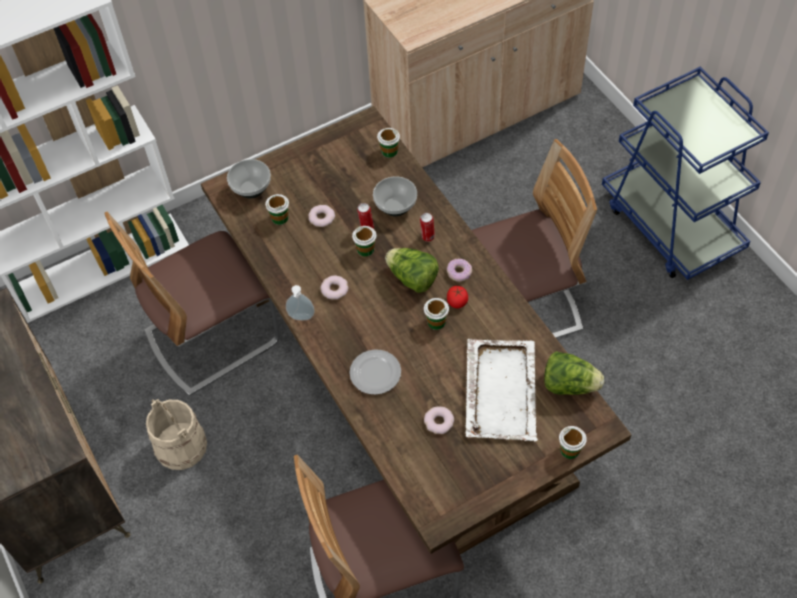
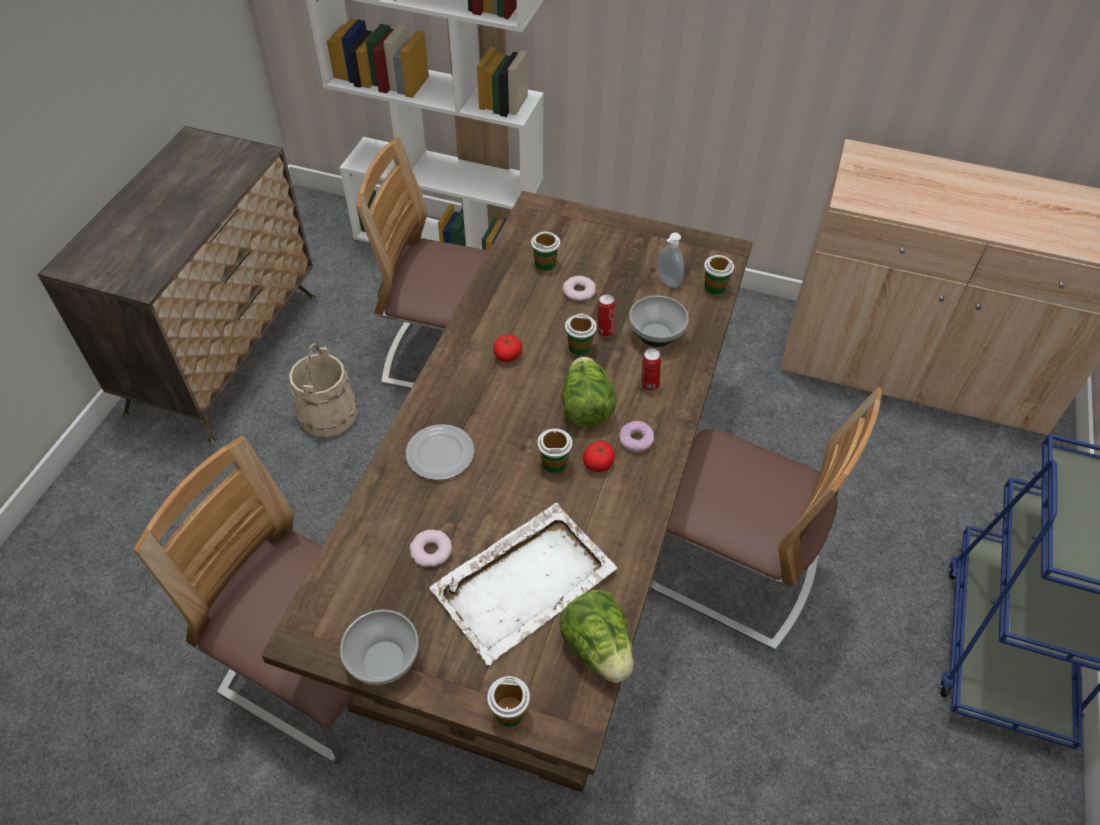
camera: 45 degrees right, 5 degrees down
(251, 189) = (554, 224): bowl -> bowl (383, 659)
(301, 318) = (448, 353): soap dispenser -> soap dispenser (667, 282)
(334, 289) = (507, 355): donut -> tomato

